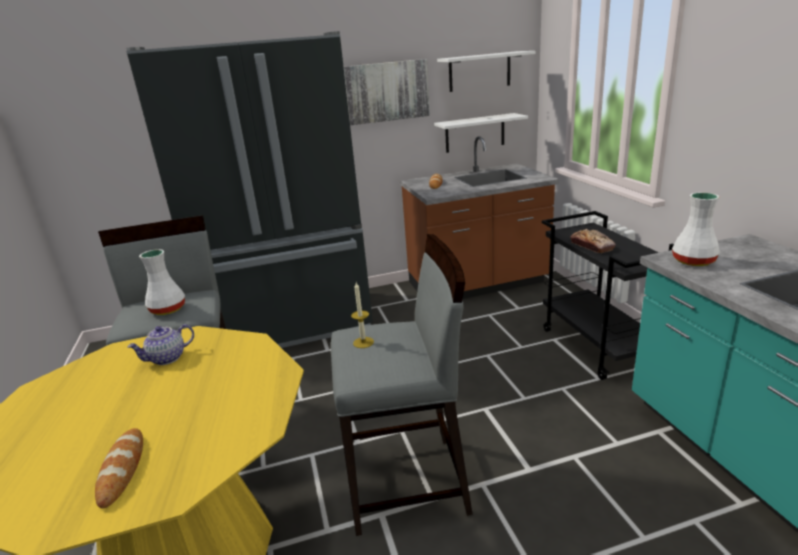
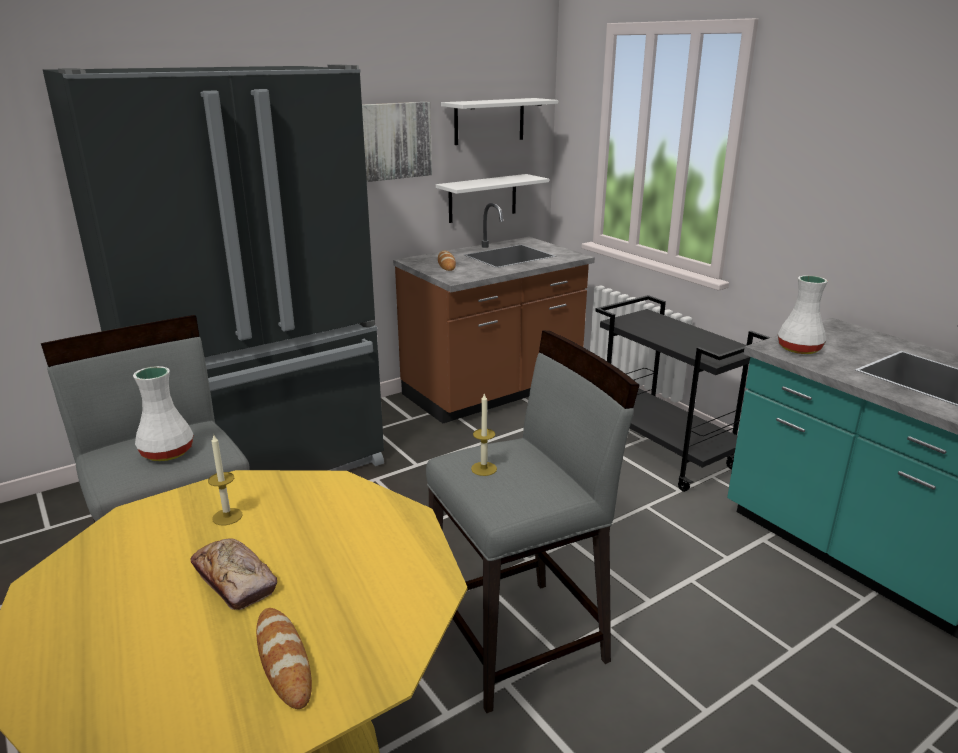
camera: 20 degrees left, 0 degrees up
(168, 358) = (227, 516): teapot -> candle
(592, 246) = (662, 337): bread -> bread (235, 581)

